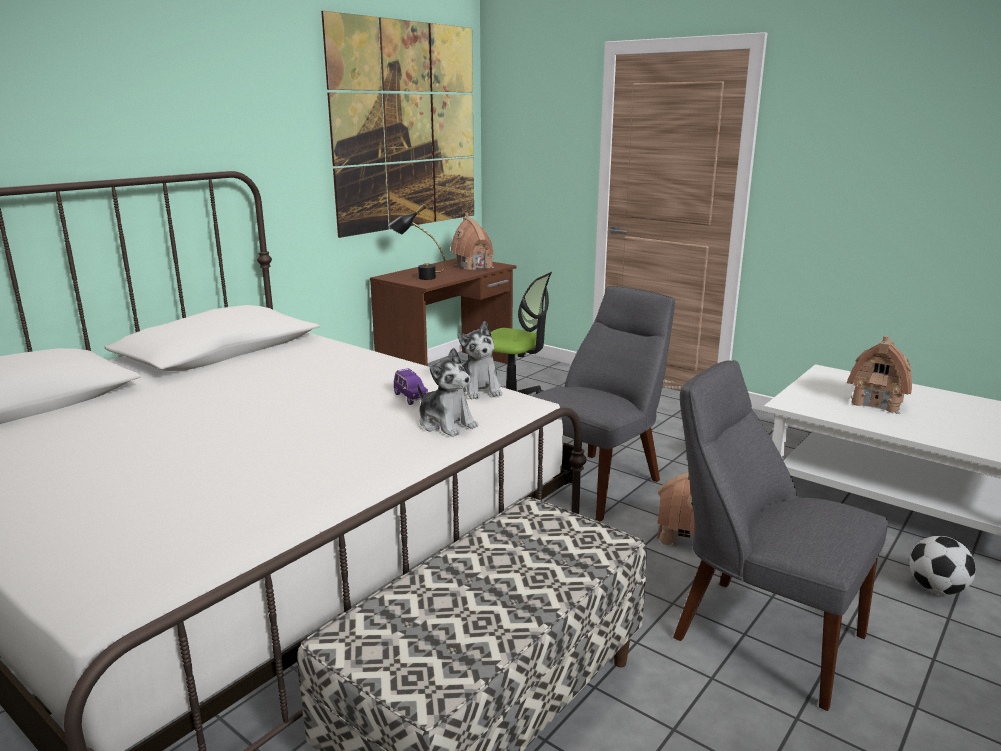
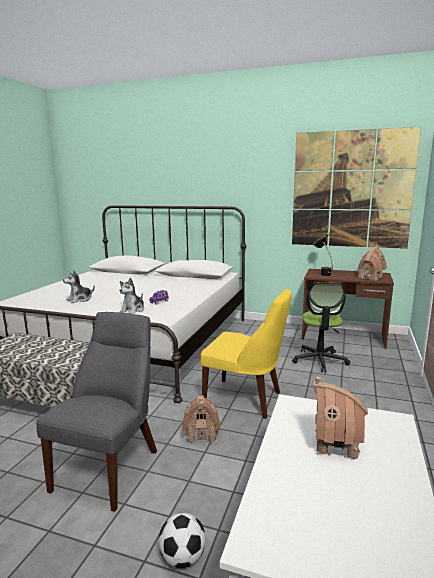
camera: 70 degrees right, 5 degrees down
(479, 389) = (176, 309): plush toy -> plush toy (80, 299)
(598, 483) = (246, 399): grey chair -> yellow chair

